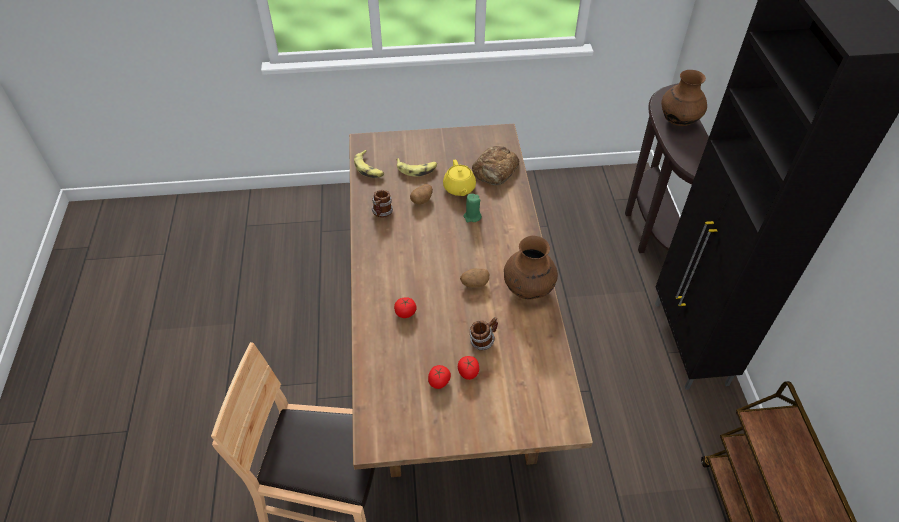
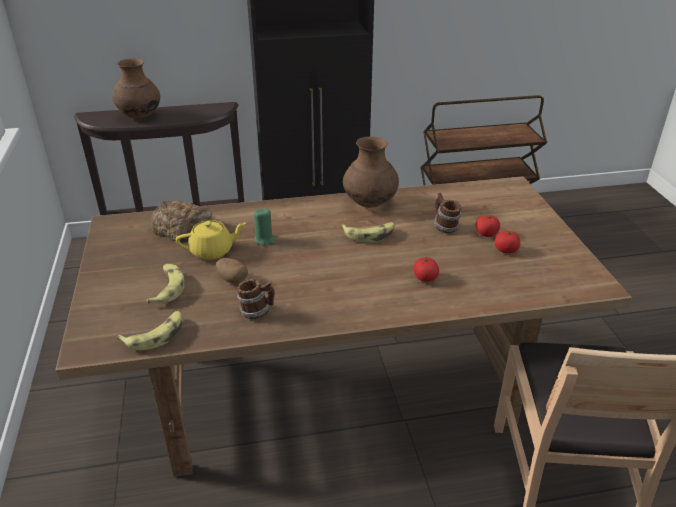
camera: 95 degrees left, 15 degrees down
(474, 283) = (369, 234): potato -> banana

